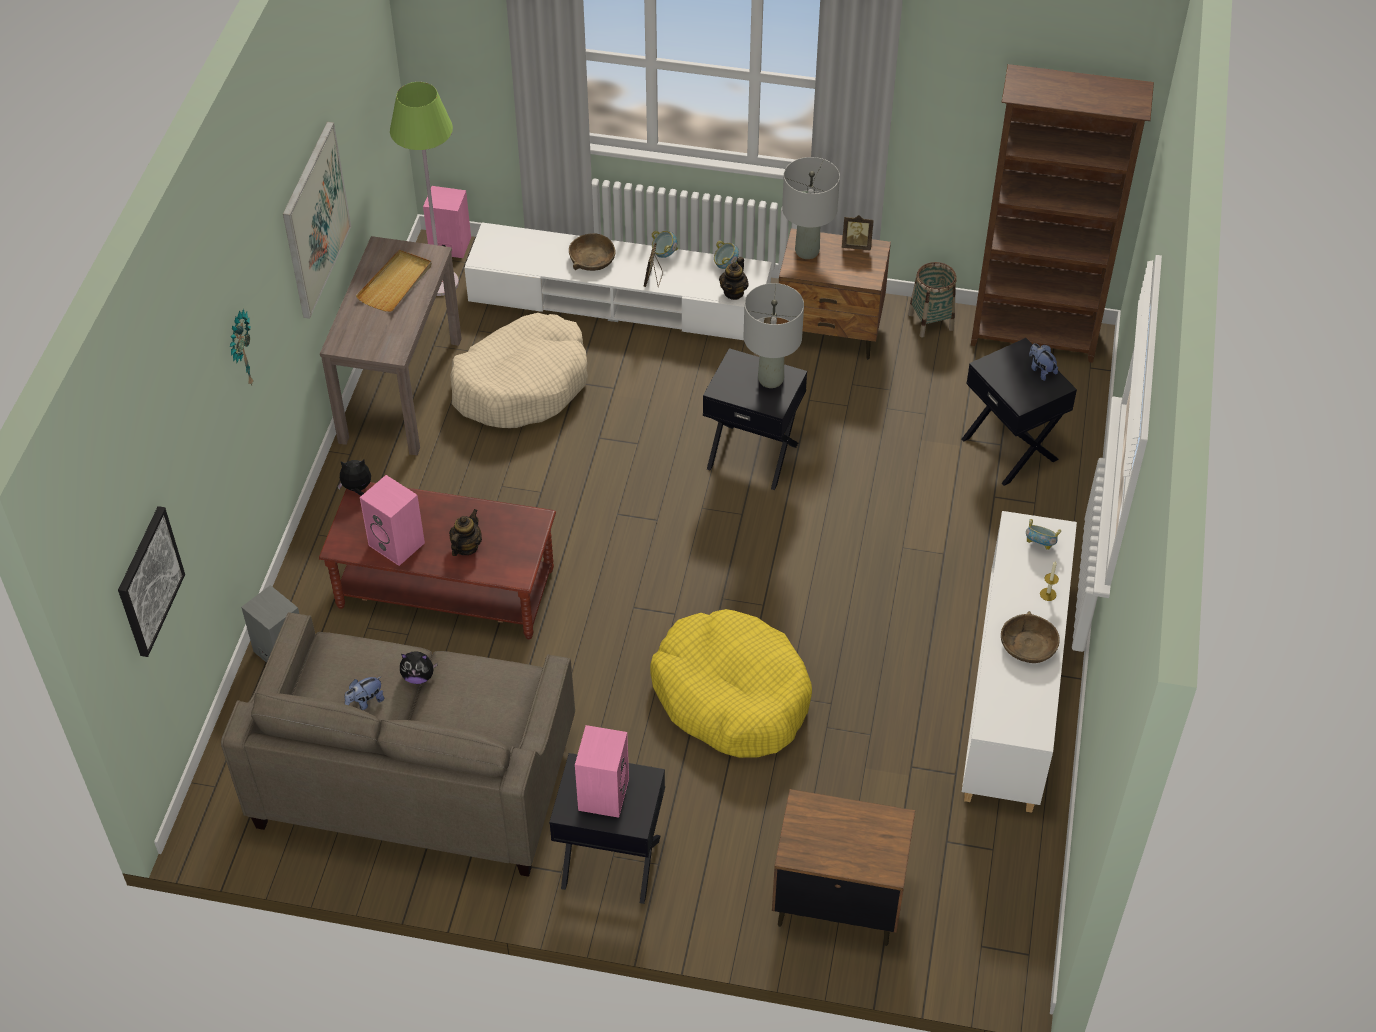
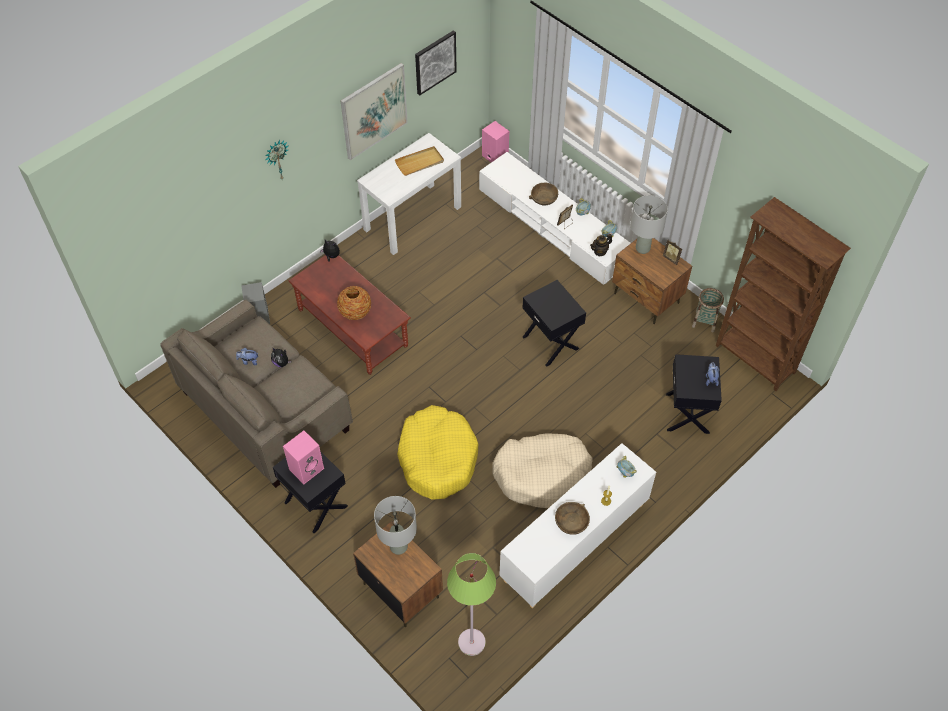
camera: 35 degrees right, 5 degrees up
(149, 581) = (158, 250): picture -> picture (435, 62)
(398, 544) = (326, 293): pink speaker -> none
(401, 389) = (413, 218): brown console table -> white console table
(440, 283) = (474, 173): green floor lamp -> green floor lamp (471, 642)
(466, 547) = (355, 312): teapot -> vase
(522, 384) = (470, 245): beige dog bed -> beige dog bed (542, 474)
(770, 380) = (563, 307): grey table lamp -> grey table lamp (398, 547)

